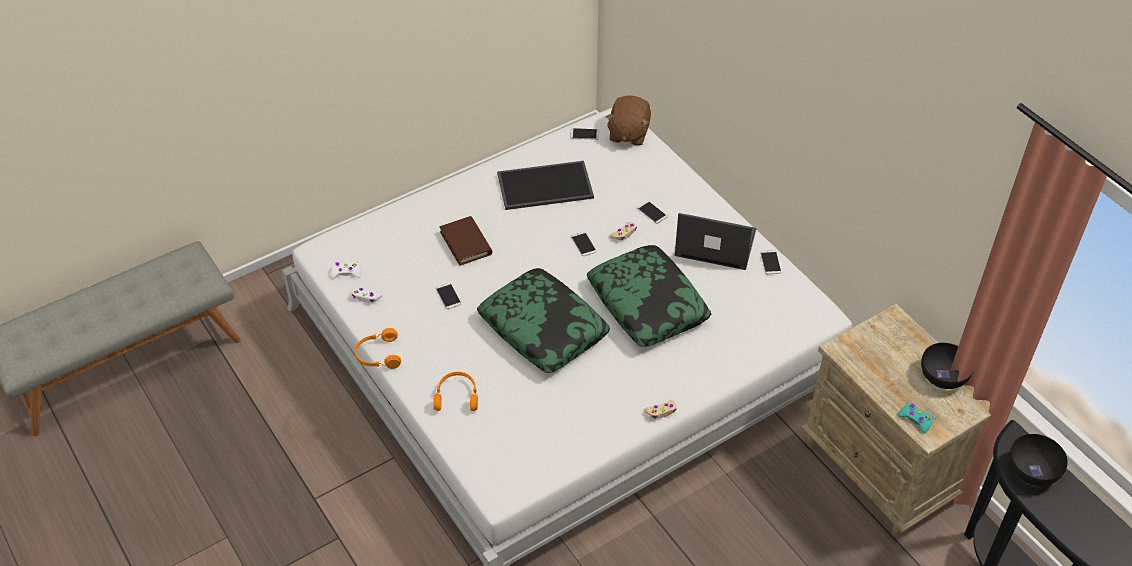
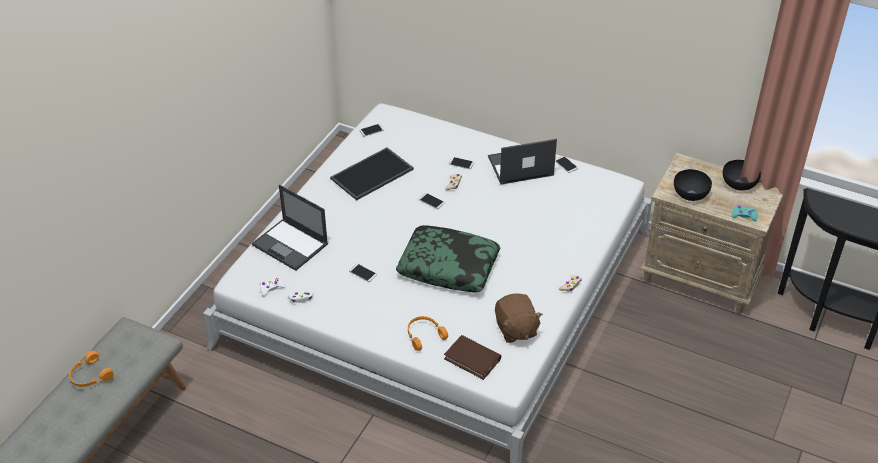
camera: 30 degrees left, 5 degrees down
(378, 355) = (343, 333): orange headphones -> orange headphones (89, 376)
(401, 232) = (291, 245): none -> laptop
(466, 243) = (346, 233): brown book -> brown book (472, 359)
(628, 133) = (402, 119): brown plush toy -> brown plush toy (515, 329)
(648, 304) = (507, 222): pillow -> none
(1032, 470) = (839, 211): black bowl -> black bowl (690, 193)

